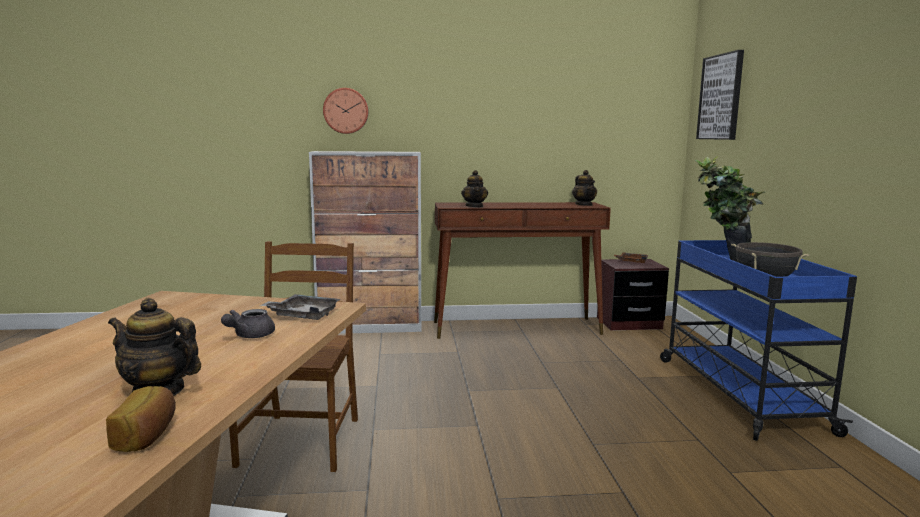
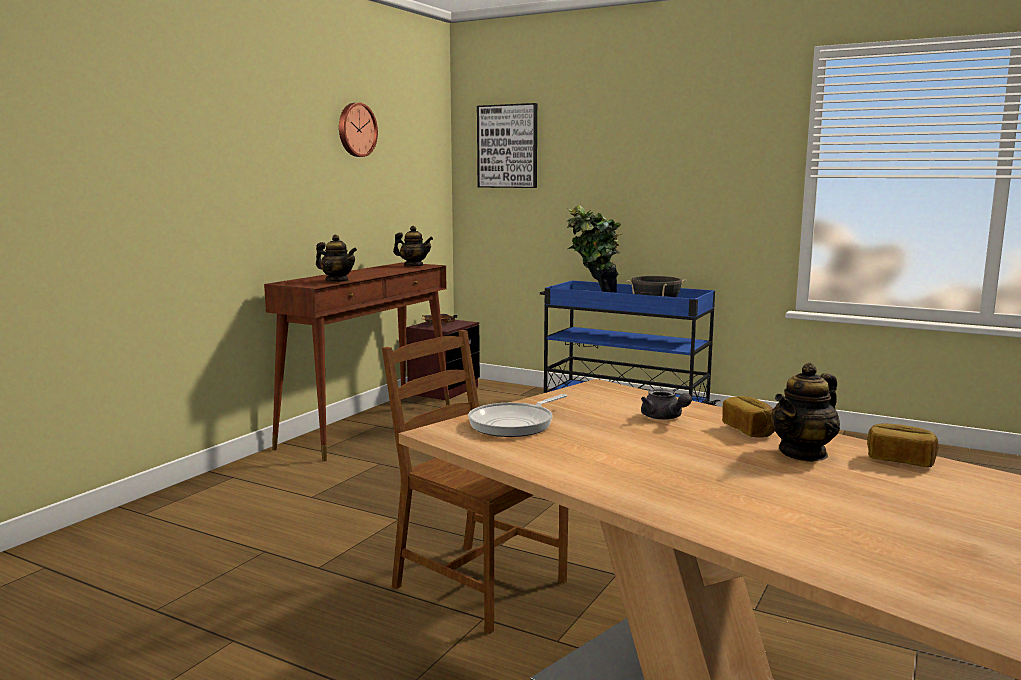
camera: 55 degrees left, 0 degrees up
(198, 306) = (515, 424): none -> frying pan
(228, 365) = (749, 430): none -> bread
(303, 315) = (615, 397): grey tray -> none
(346, 111) = (141, 156): wall clock -> wall clock (356, 130)
(370, 327) = (215, 481): cabinet -> none

